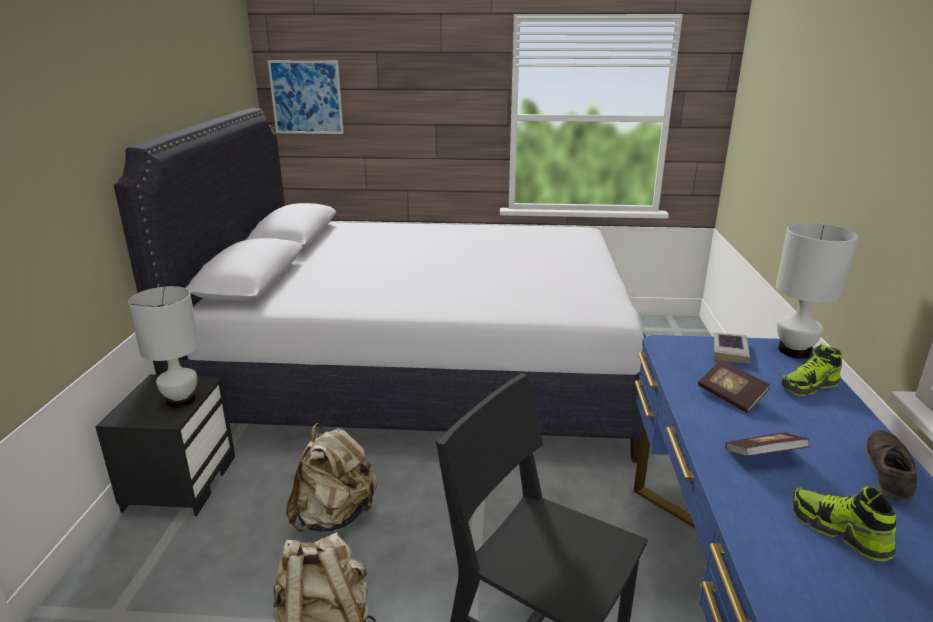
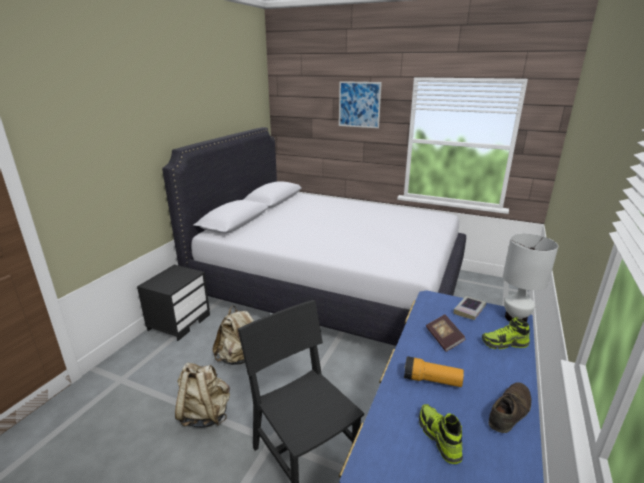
camera: 20 degrees right, 0 degrees up
(181, 401) = (179, 281): white table lamp -> none
(306, 97) = (294, 122): picture -> picture (359, 104)
(763, 456) = (431, 380): book -> flashlight

